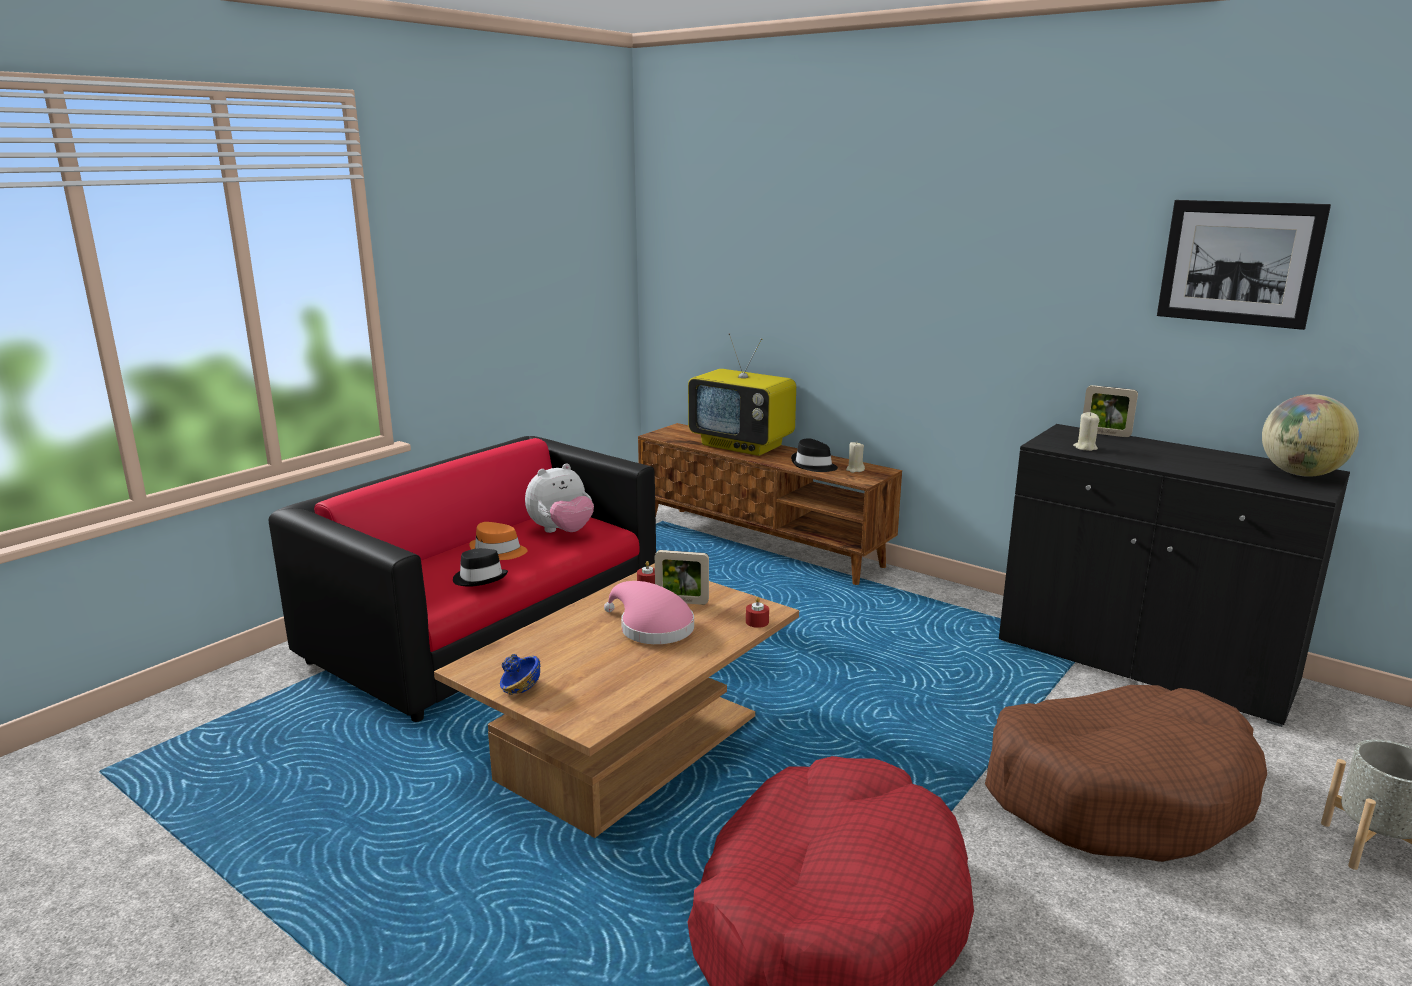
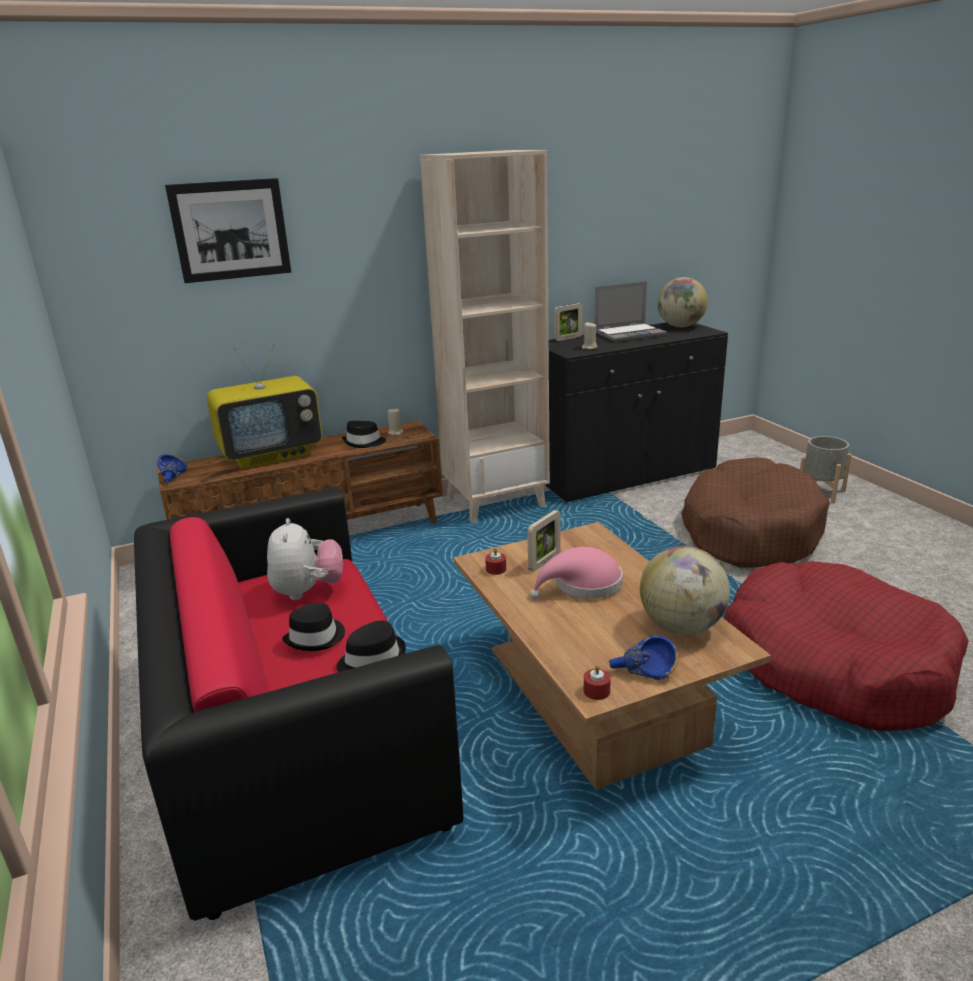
camera: 60 degrees left, 5 degrees up
(498, 552) = (316, 637): orange hat -> black hat
(611, 690) = (681, 626): none -> globe
(665, 432) = (173, 477): none -> blue bowl
(757, 622) = (607, 541): red candle -> red candle (596, 691)
(946, 602) = (496, 502): none -> beige bookcase
(1193, 455) = (629, 334): none -> laptop
(1239, 263) = (616, 205): picture -> picture (230, 230)

